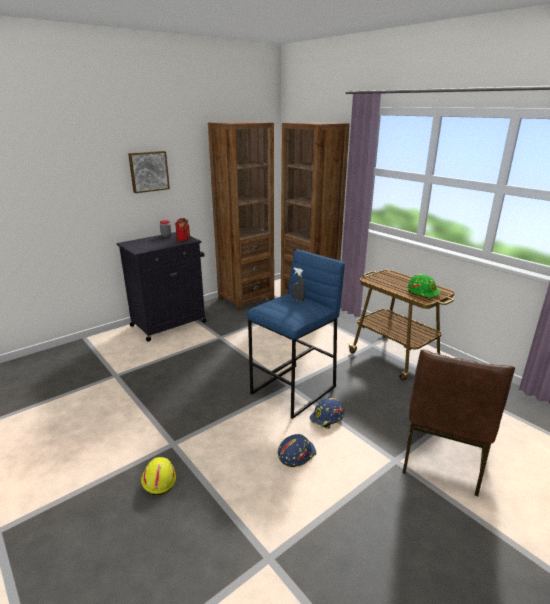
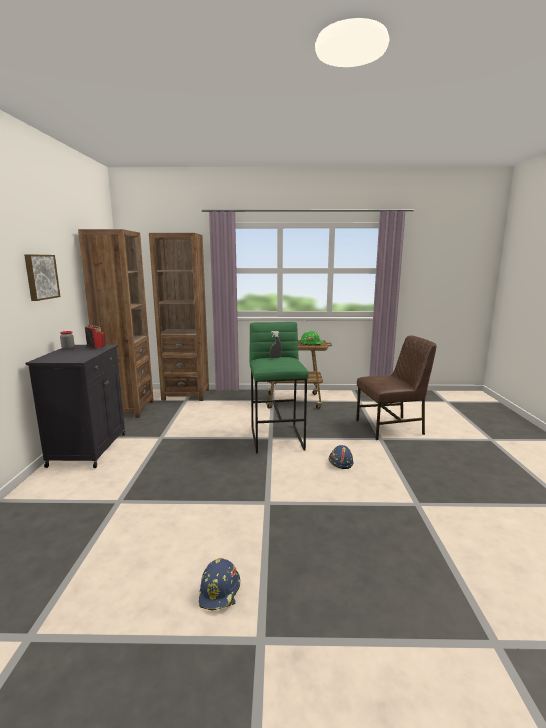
camera: 50 degrees left, 10 degrees down
(158, 479) = (300, 522): yellow hard hat -> none
(294, 390) = (277, 438): blue stool -> green stool
(327, 418) = (321, 440): blue hard hat -> blue hard hat (220, 591)
(441, 456) = (391, 427): brown chair -> brown chair turned 75 degrees counterclockwise

